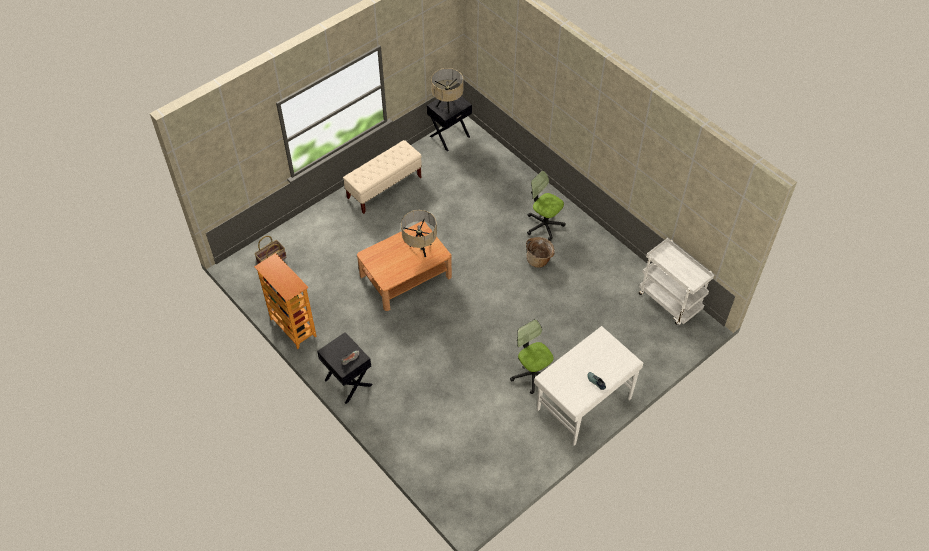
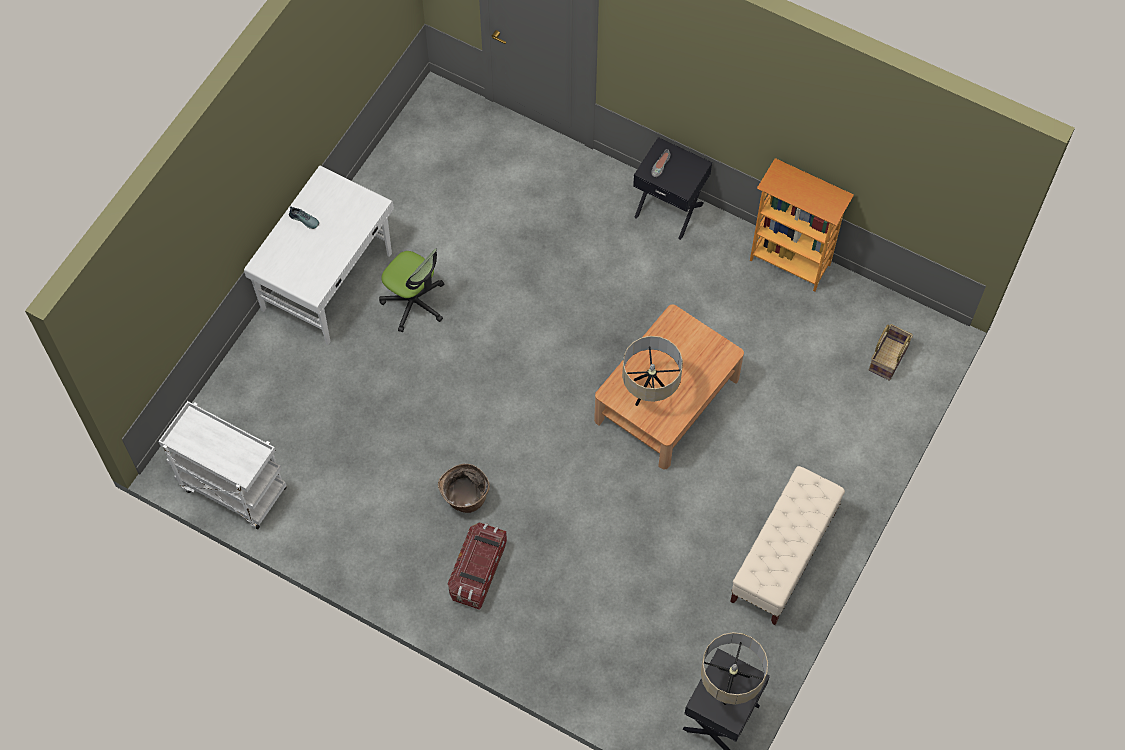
camera: 160 degrees right, 10 degrees up
(544, 225) = (478, 571): office chair -> storage box

